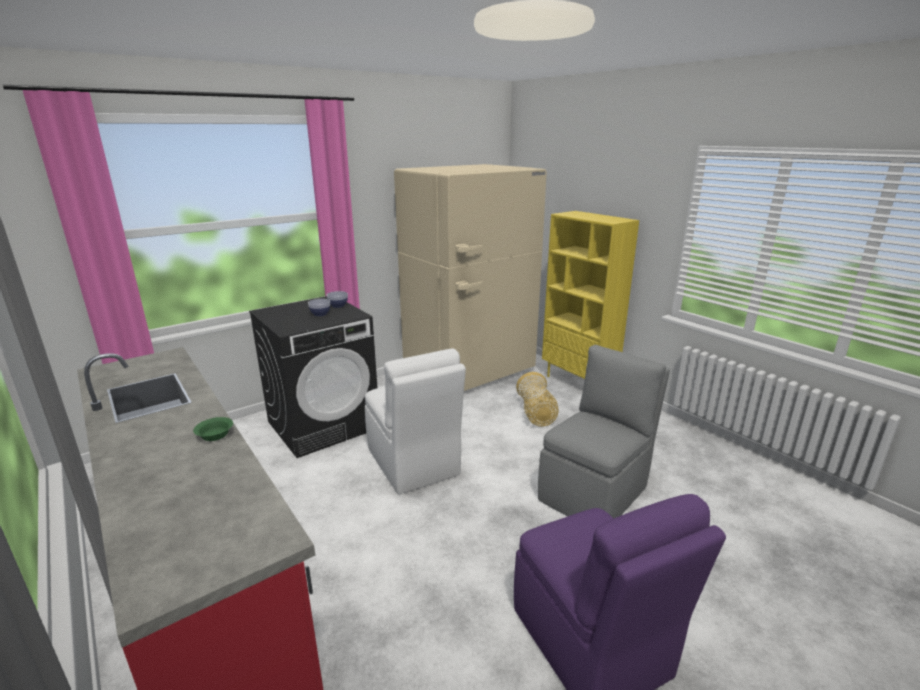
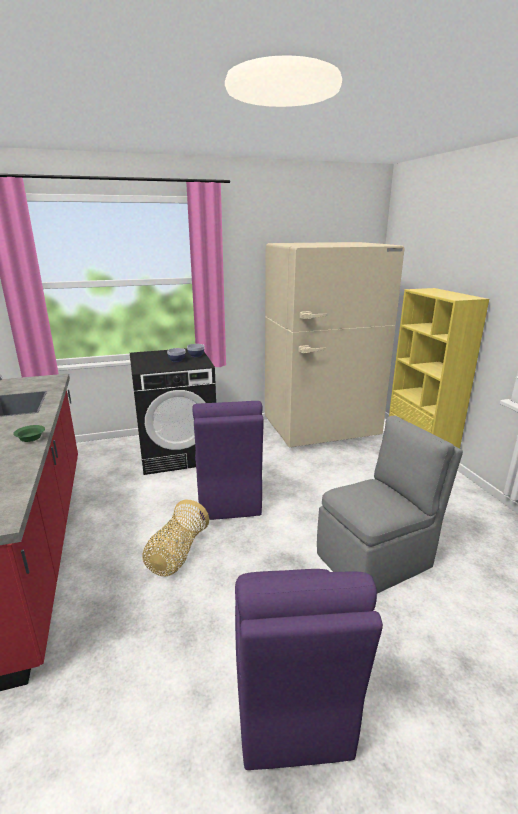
camera: 20 degrees right, 0 degrees up
(413, 463) = (228, 498): white chair -> purple chair
(536, 414) = (360, 477): basket -> basket (177, 554)

